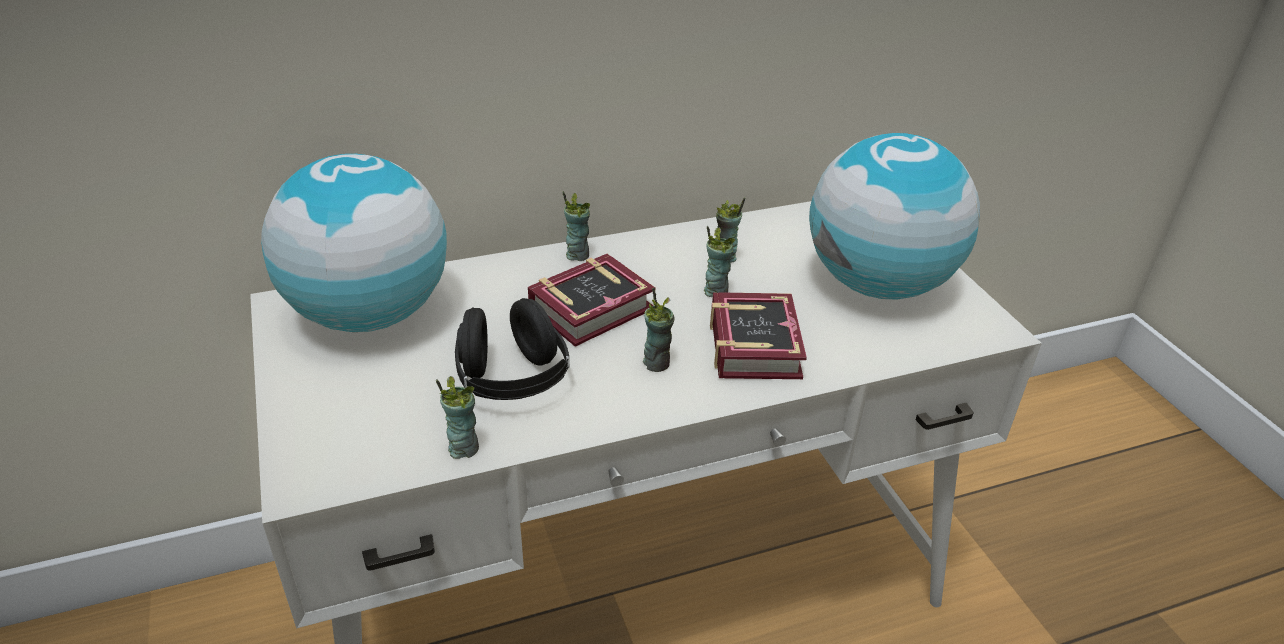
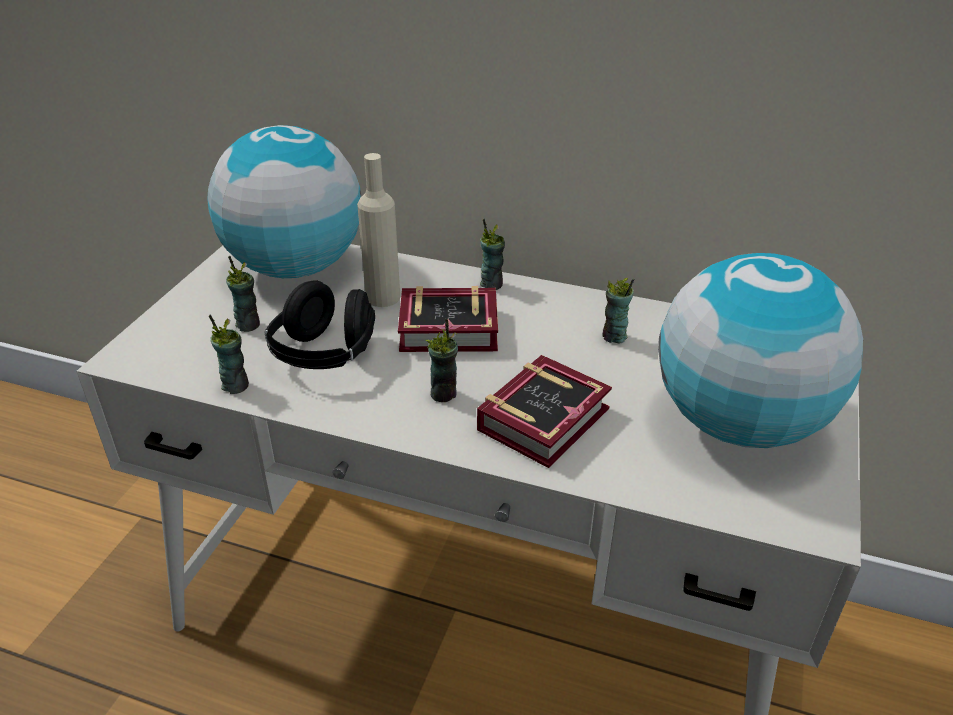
camera: 40 degrees right, 0 degrees up
(496, 306) = (383, 297): none -> beige bottle
(715, 291) = (569, 360): cup -> cup (248, 324)

